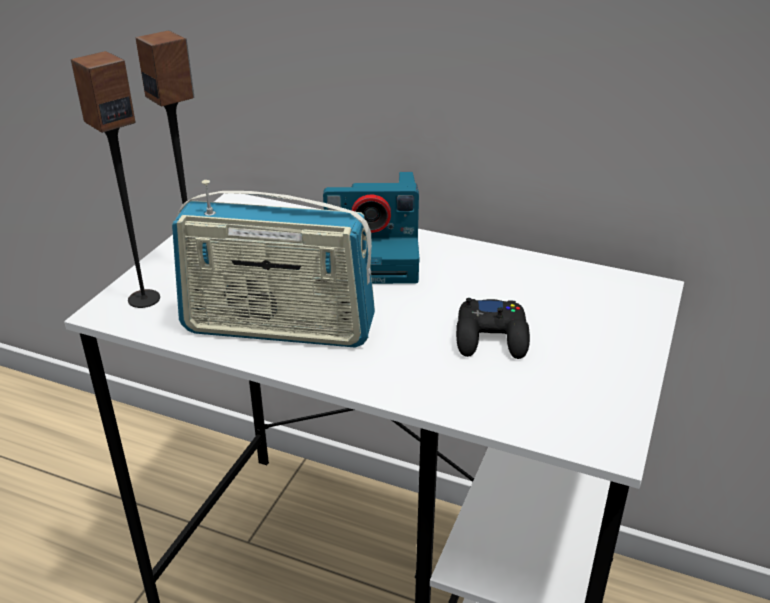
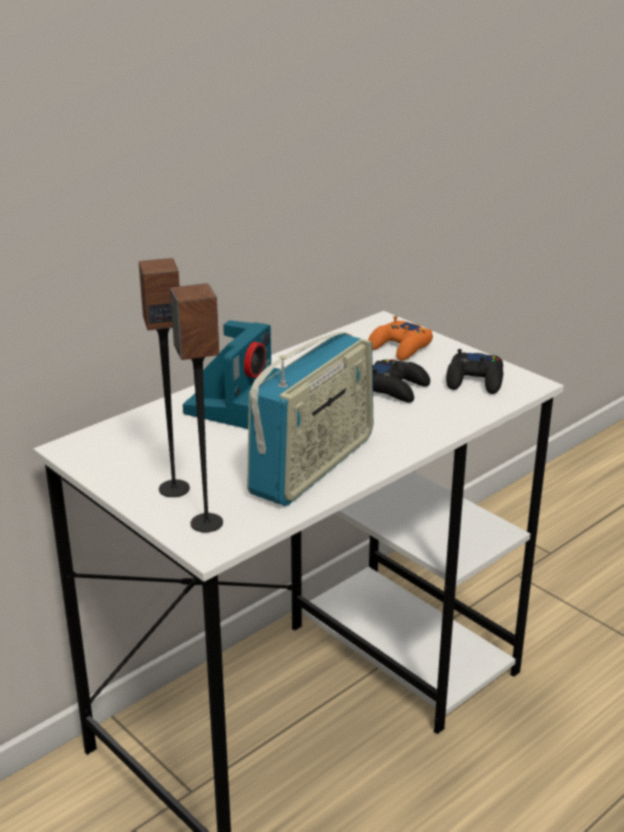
camera: 65 degrees left, 5 degrees down
(570, 393) = (475, 380): none -> black game controller
(597, 316) = (400, 347): none -> orange game controller

